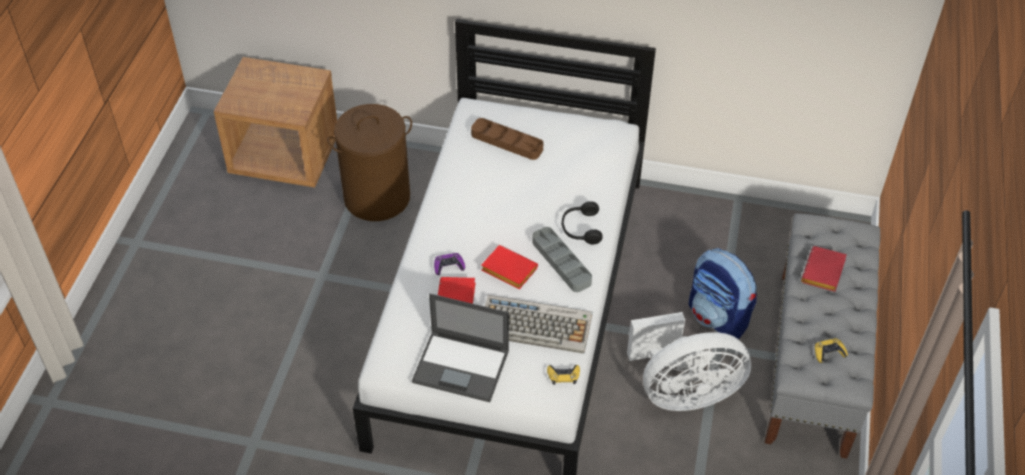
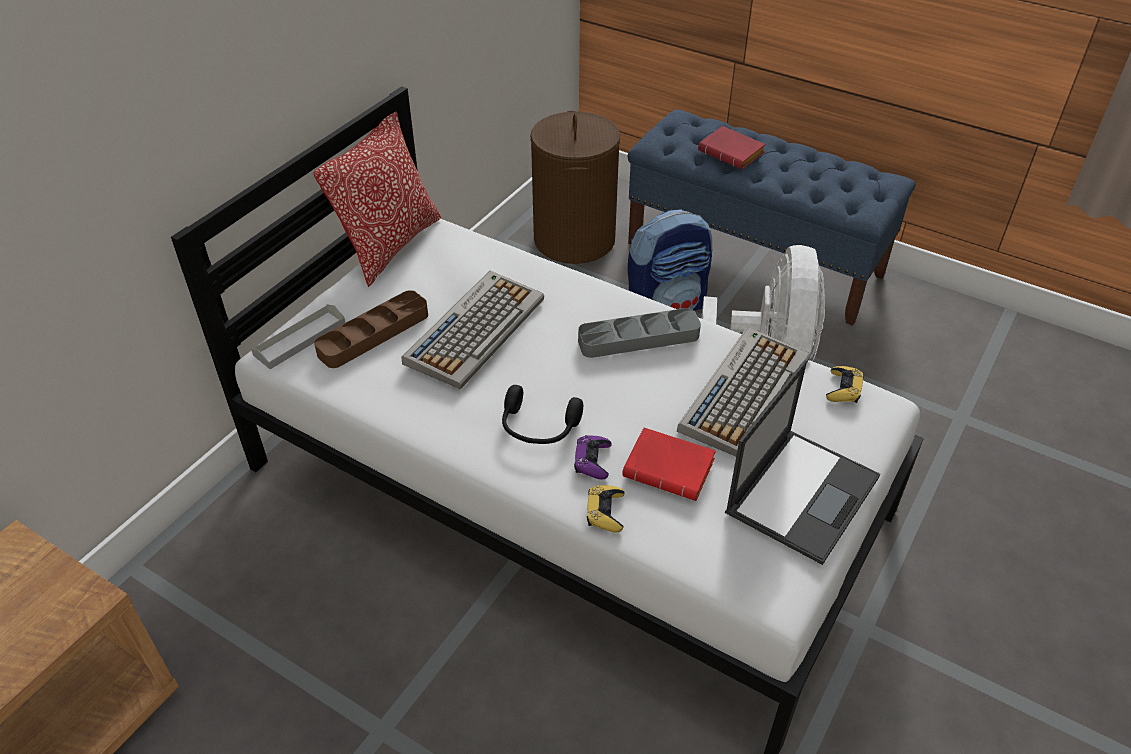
camera: 70 degrees left, 5 degrees down
(377, 197) = (259, 599): brown laundry basket -> brown laundry basket (574, 239)
(487, 113) = (300, 339): none -> grey tray
(507, 270) = (630, 397): red book -> none
(530, 183) = (475, 329): none -> keyboard
(580, 228) = (584, 305): black headphones -> black headphones (538, 428)
(591, 120) = (390, 245): none -> pillow
(813, 362) = (754, 259): grey bench -> blue bench
(829, 353) = (846, 181): yellow game controller -> yellow game controller (605, 512)

